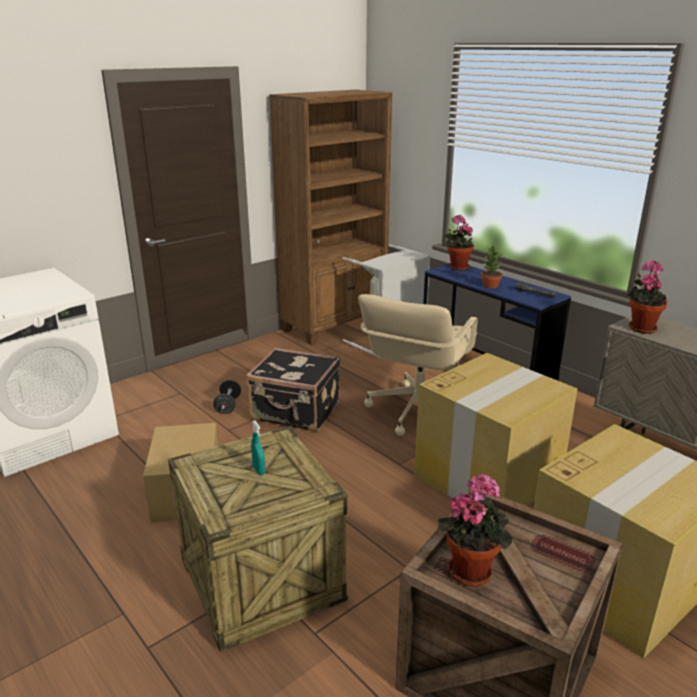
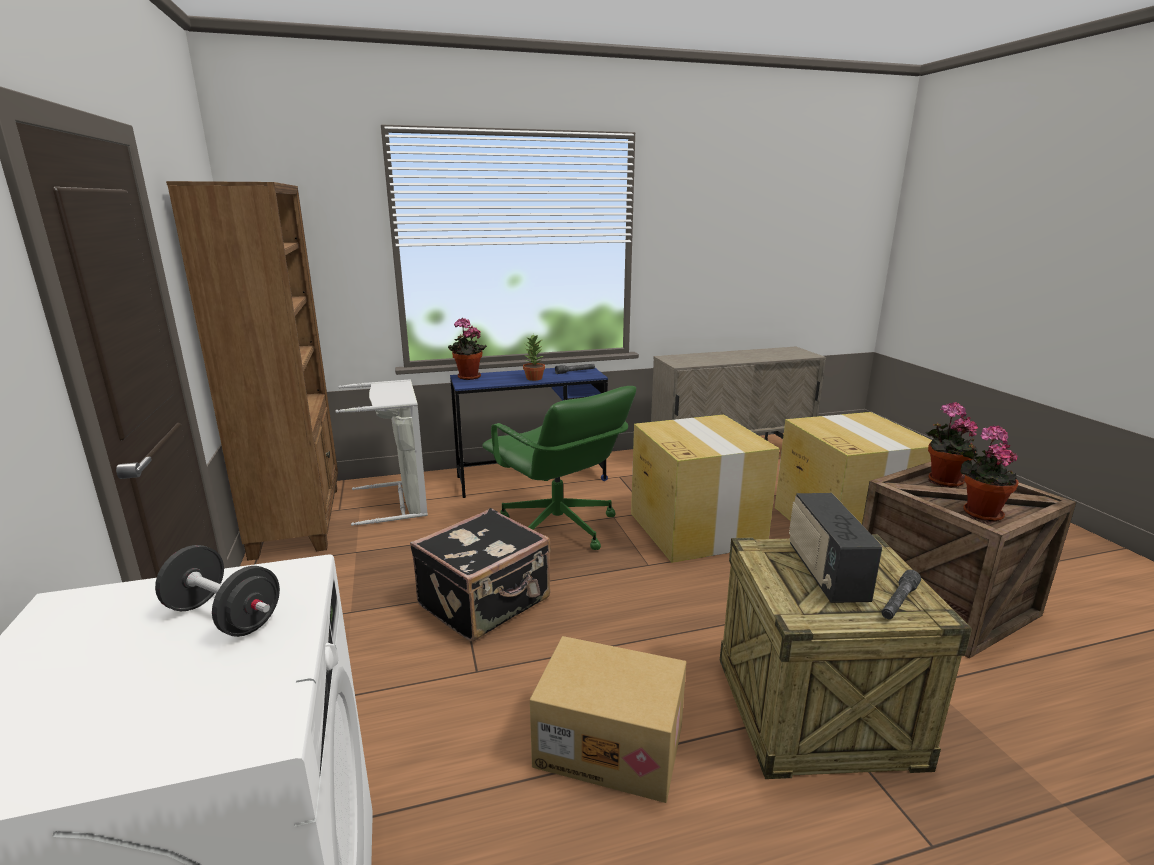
camera: 65 degrees left, 5 degrees down
(228, 406) = (409, 658): black dumbbell -> black dumbbell (224, 617)
(229, 504) = (898, 602): none -> grey flashlight
(259, 470) = (825, 573): turquoise spray bottle -> radio
(416, 411) = (558, 528): beige office chair -> green office chair
(641, 327) = (686, 362): potted plant -> potted plant (941, 480)

